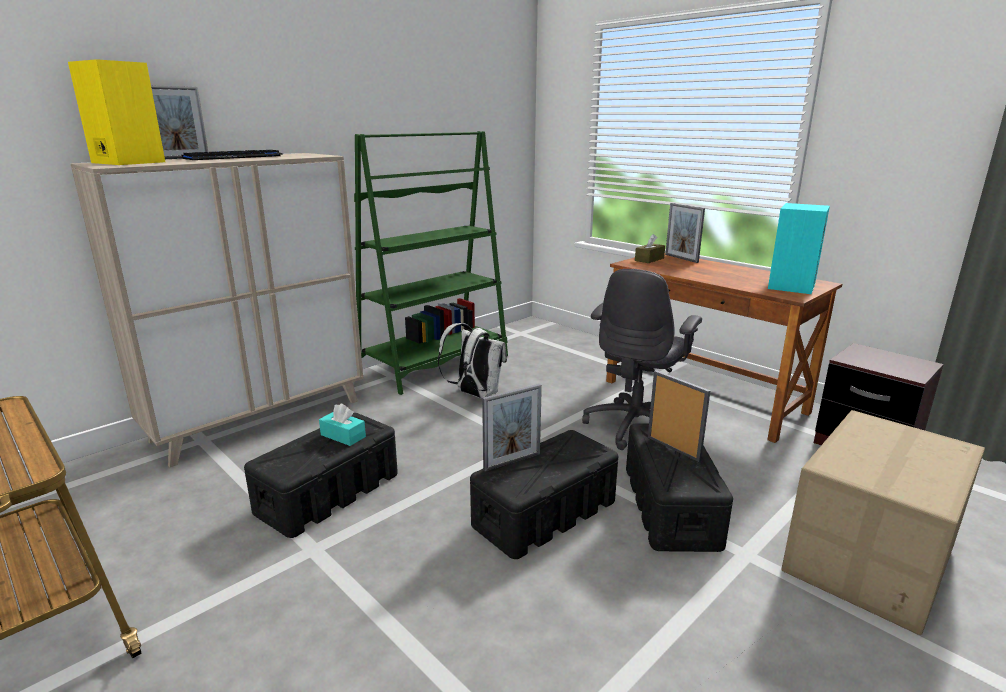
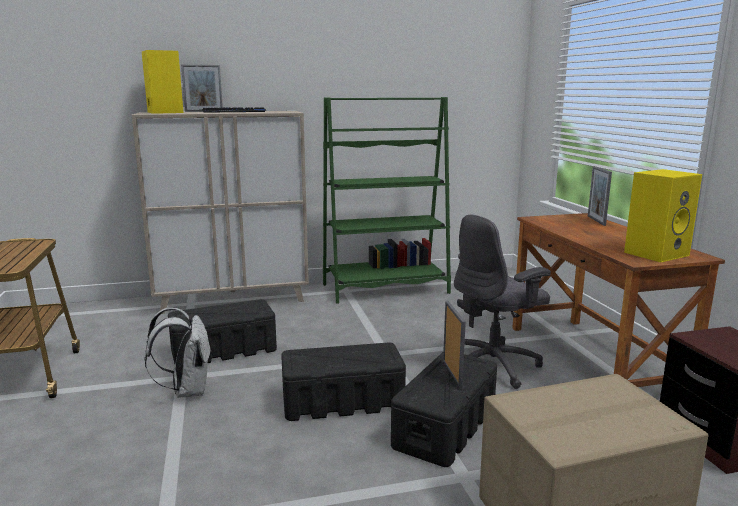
camera: 30 degrees right, 5 degrees down
(343, 436) = (238, 310): turquoise tissue box -> none
(474, 394) = (390, 314): white backpack -> white backpack (187, 390)
(512, 461) = (319, 350): picture frame -> none
(649, 259) = (561, 218): brown tissue box -> none
(790, 285) = (656, 253): turquoise speaker -> yellow speaker

